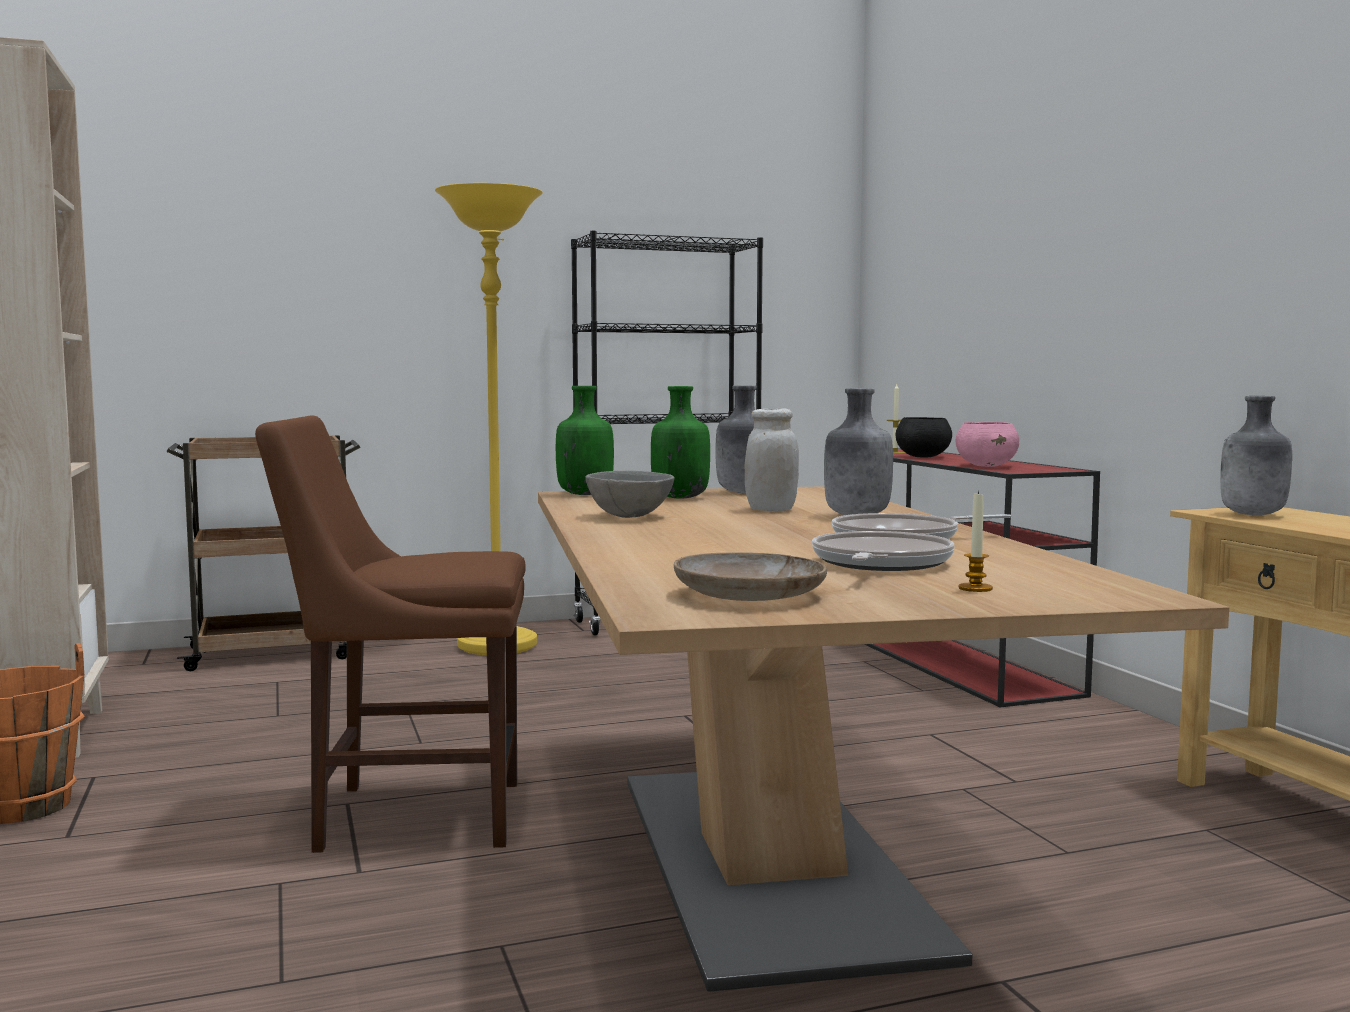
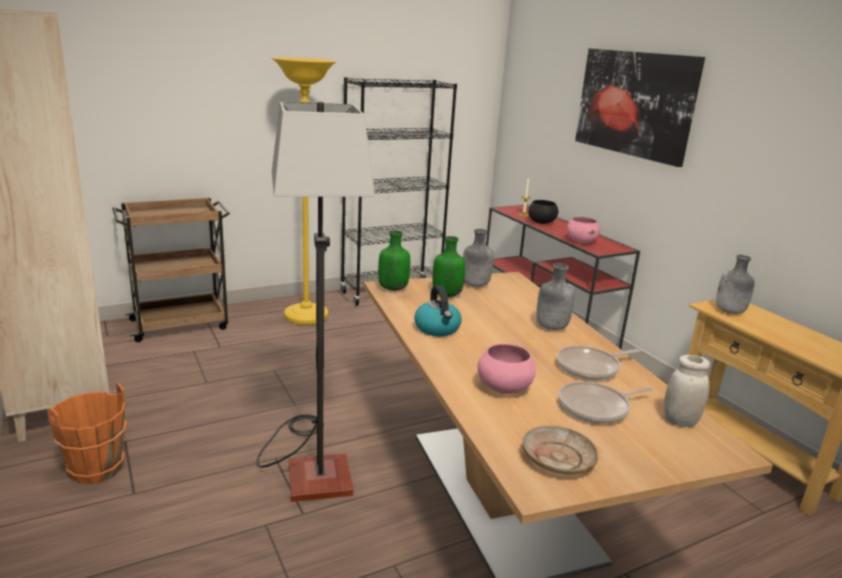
camera: 10 degrees left, 15 degrees up
(409, 815) = (311, 466): brown chair -> floor lamp
(631, 516) = (437, 329): grey bowl -> kettle
(706, 551) = (504, 388): none -> pink bowl
(771, 510) = (504, 316): white jar -> white jar (680, 421)
(879, 564) = (596, 407): frying pan -> frying pan turned 120 degrees counterclockwise
(975, 588) = (656, 444): candle -> none
(1061, 213) = (634, 104): none -> picture

